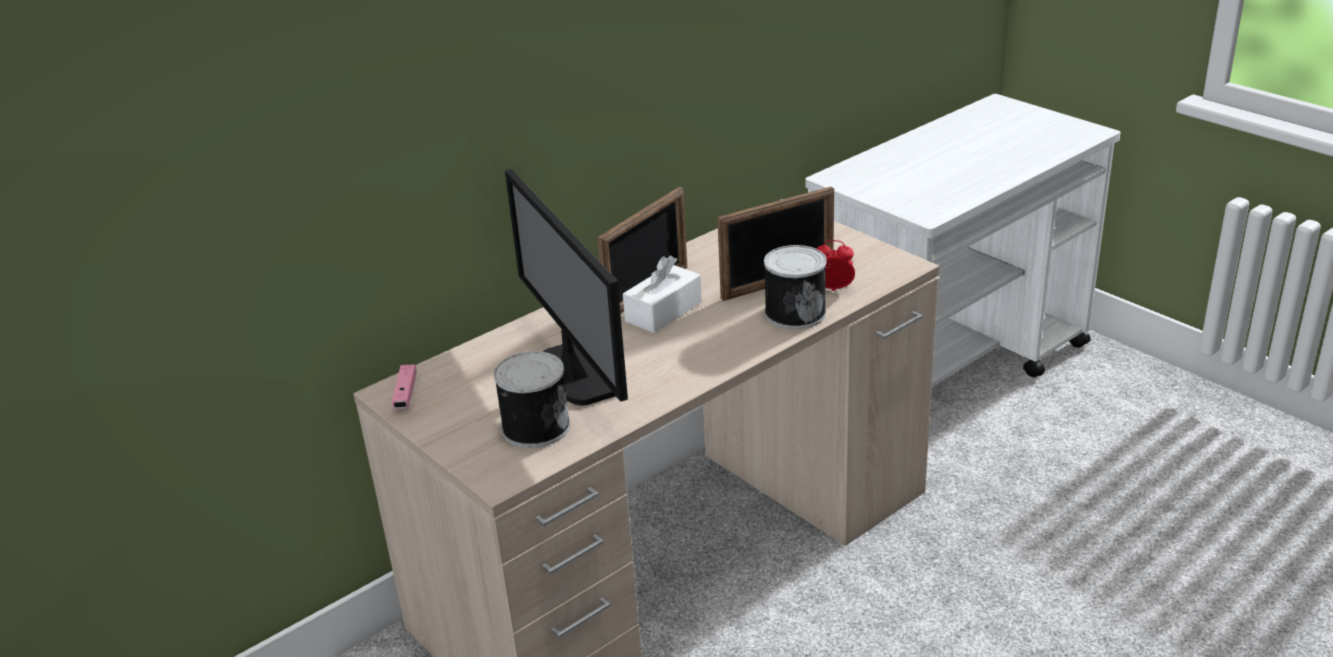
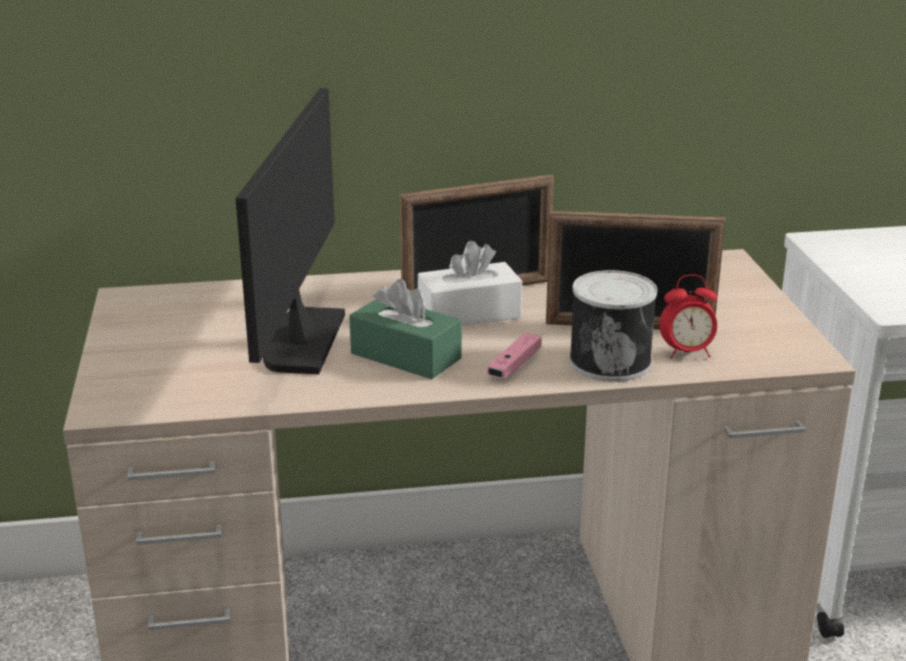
camera: 30 degrees right, 5 degrees down
(405, 393) = (137, 303): pink game controller -> pink game controller (514, 366)
(534, 426) = (201, 373): can -> none
(660, 359) = (406, 356): none -> green tissue box
(833, 289) = (687, 353): alarm clock -> alarm clock turned 135 degrees clockwise

